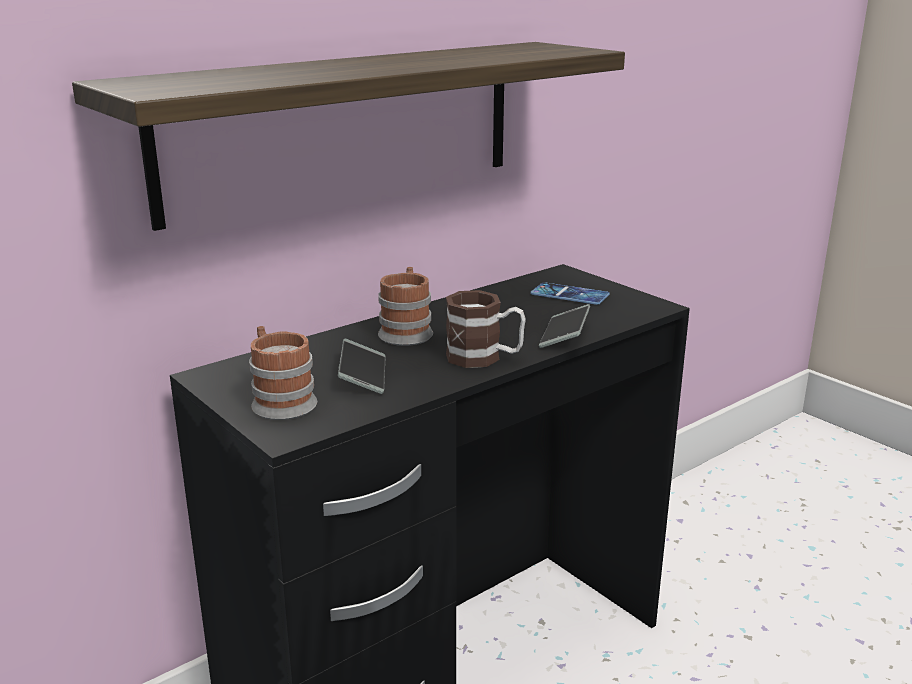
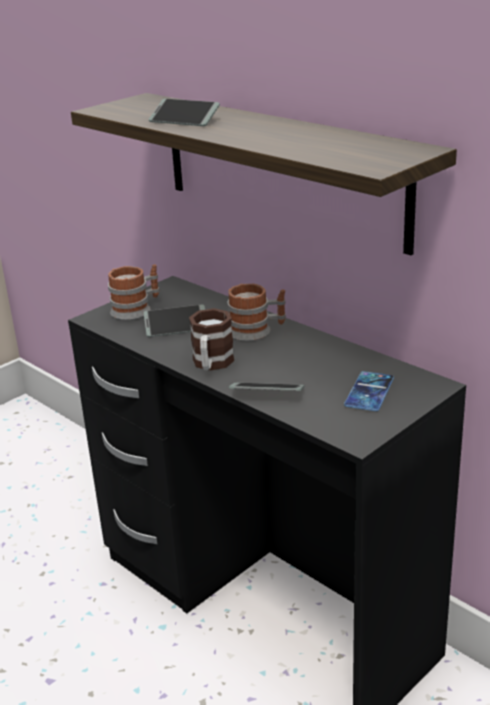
camera: 85 degrees right, 5 degrees up
(311, 72) = (184, 120): none -> phone

